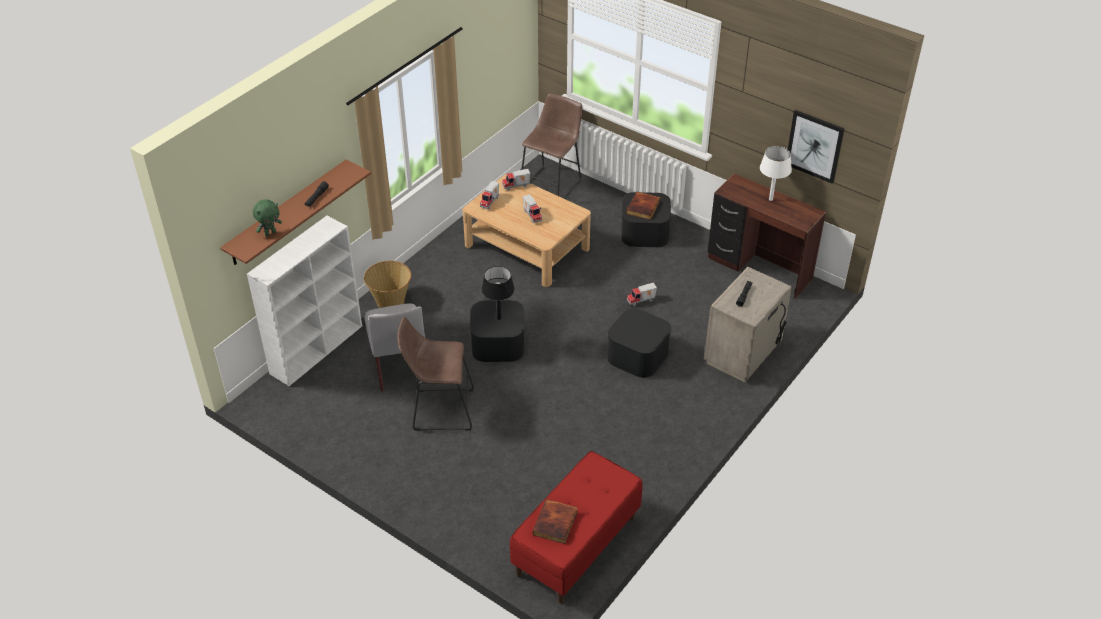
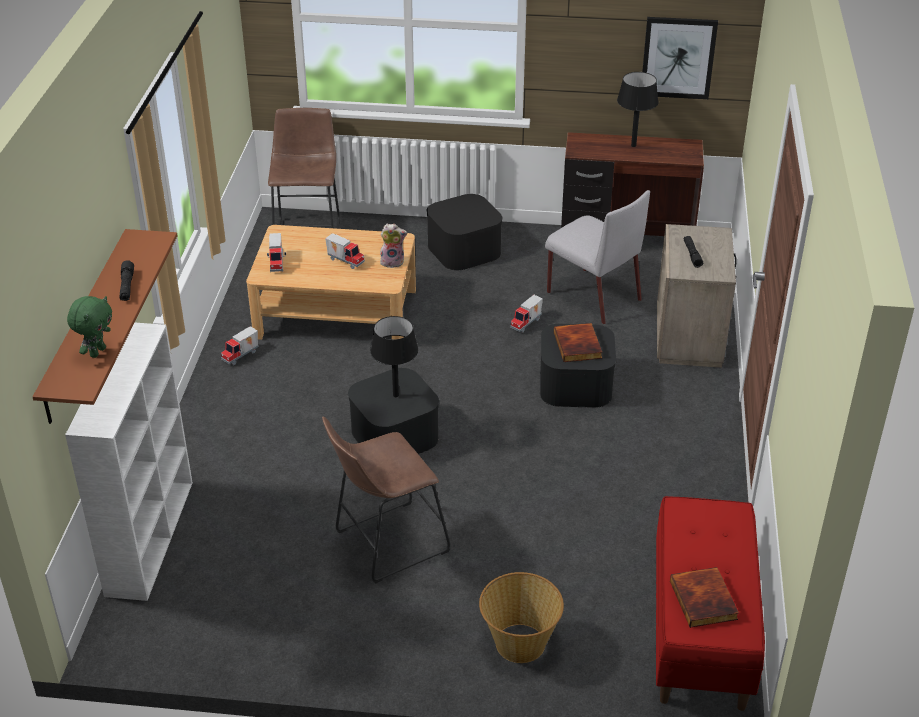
camera: 30 degrees left, 5 degrees down
(390, 300) = (206, 437): basket -> basket (519, 642)
(399, 365) = (285, 511): grey chair -> grey chair (592, 295)
(516, 186) = (295, 235): toy truck -> toy truck (241, 356)
(561, 227) = (393, 262): none -> plush toy
(643, 208) = (462, 215): book -> book (578, 345)
(770, 199) = (633, 145): white table lamp -> black table lamp

